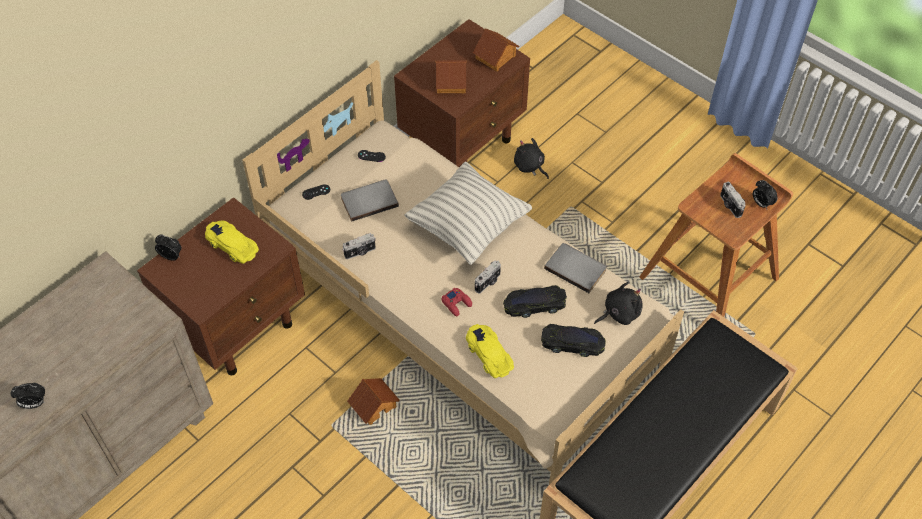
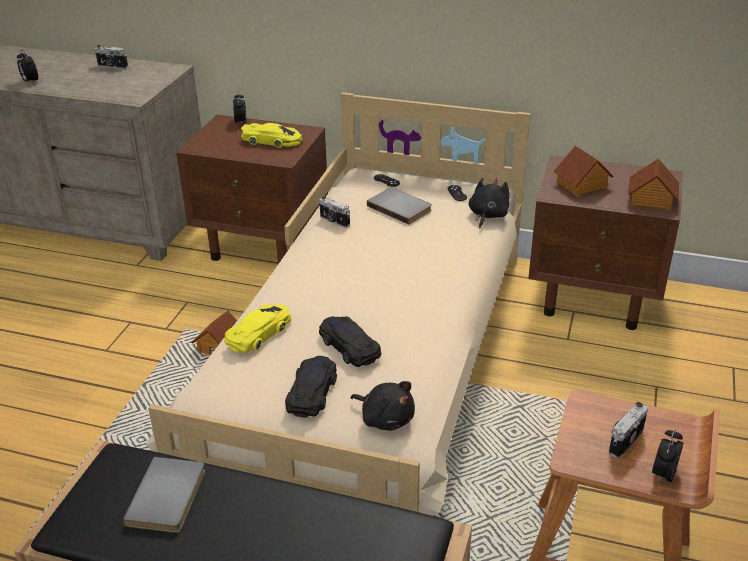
camera: 65 degrees right, 20 degrees down
(231, 244) = (272, 140): yellow toy car -> yellow toy car turned 90 degrees clockwise
(456, 303) = (312, 293): red game controller -> none
(468, 227) = (419, 271): pillow -> none
(488, 282) = (355, 305): camera -> camera (112, 67)
(530, 166) = (613, 355): black plush toy -> black plush toy (487, 215)
(572, 343) = (312, 391): black toy car -> black toy car turned 150 degrees counterclockwise
(576, 268) = (427, 363): grey book -> grey book (169, 497)

